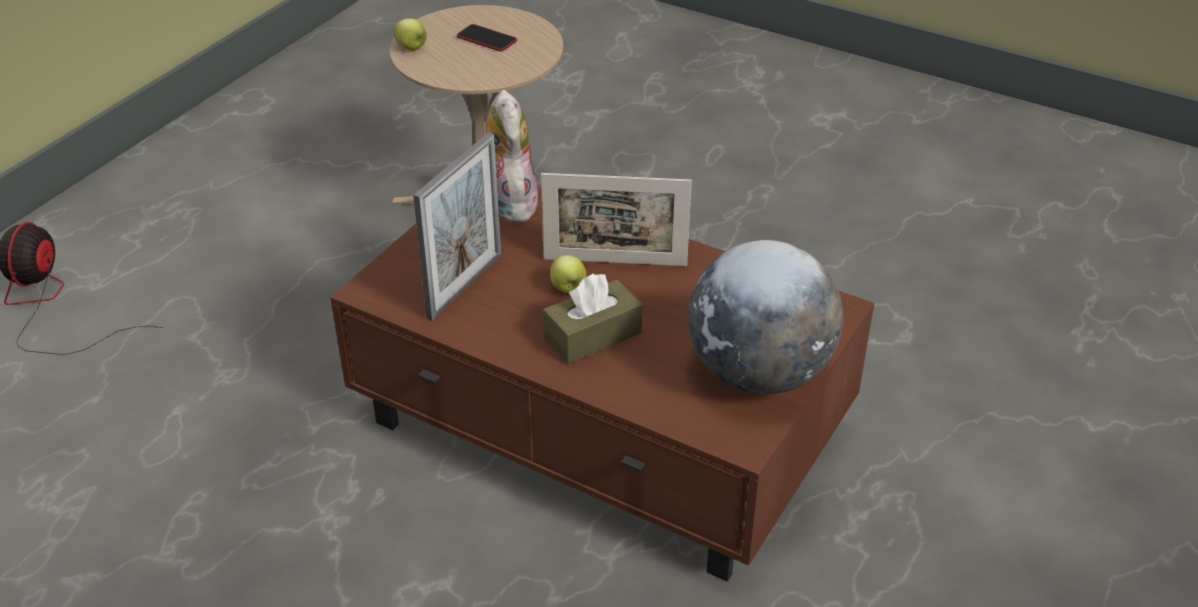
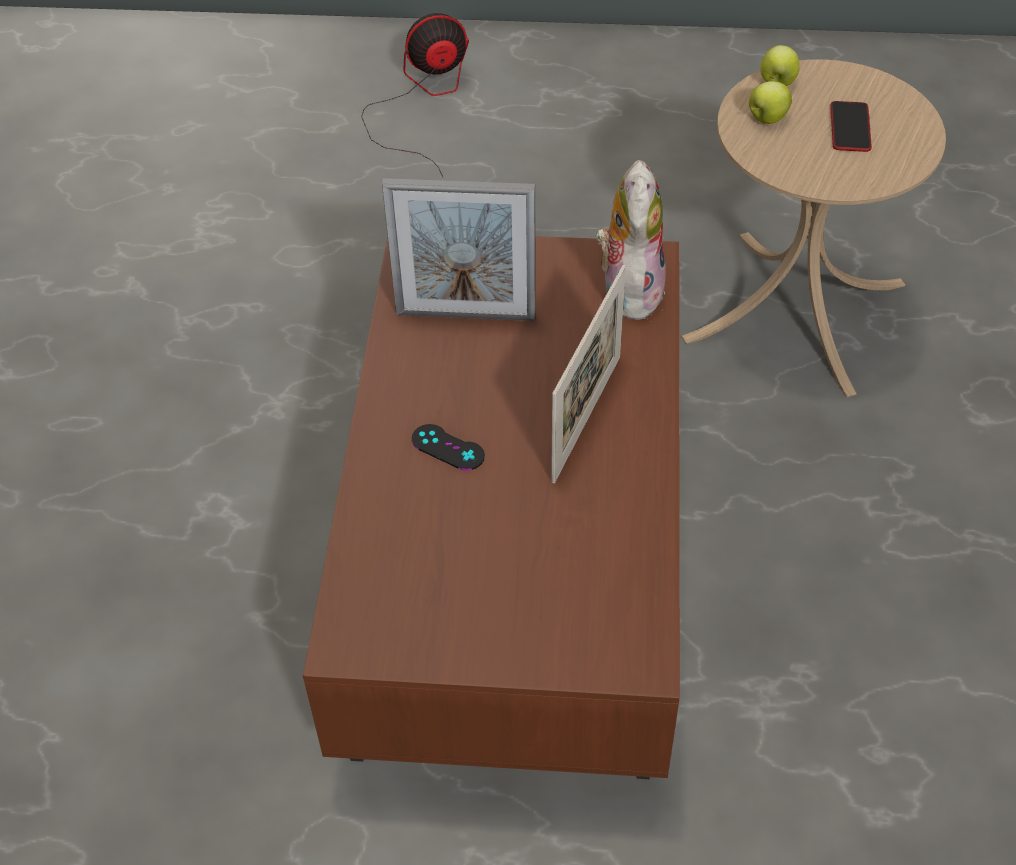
camera: 65 degrees right, 10 degrees up
(508, 203) = (628, 289): plush toy -> plush toy turned 45 degrees counterclockwise
(568, 288) = (514, 397): apple -> apple (766, 119)
(592, 335) = (448, 447): brown tissue box -> black game controller
(615, 262) = (586, 417): picture frame -> picture frame turned 135 degrees counterclockwise
(759, 373) = (470, 620): globe -> none

